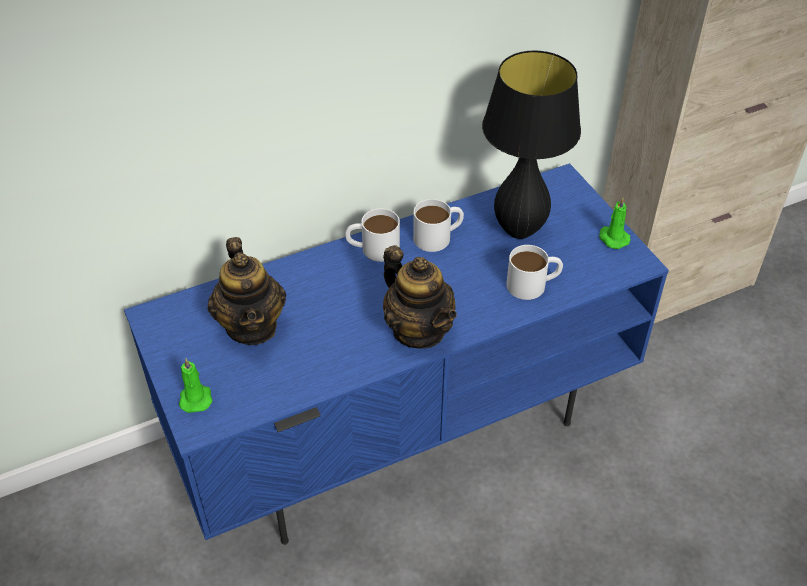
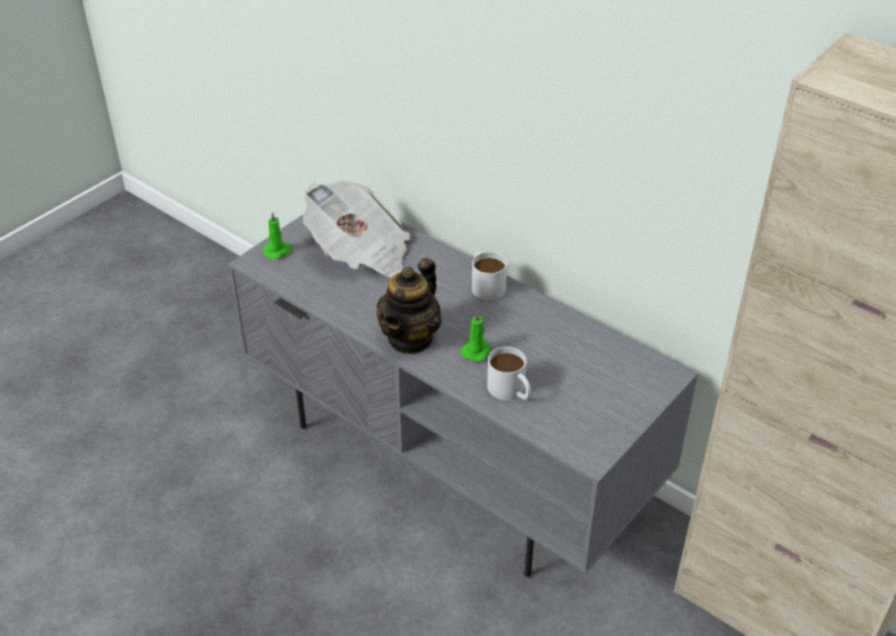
camera: 65 degrees right, 5 degrees down
(252, 326) = (360, 252): teapot -> newspaper
(403, 425) = (453, 457): blue tv stand -> grey tv stand
(438, 236) = (527, 317): white mug -> none
(519, 230) = (573, 363): black table lamp -> none
(612, 238) = (612, 429): green candle -> green candle (477, 351)

